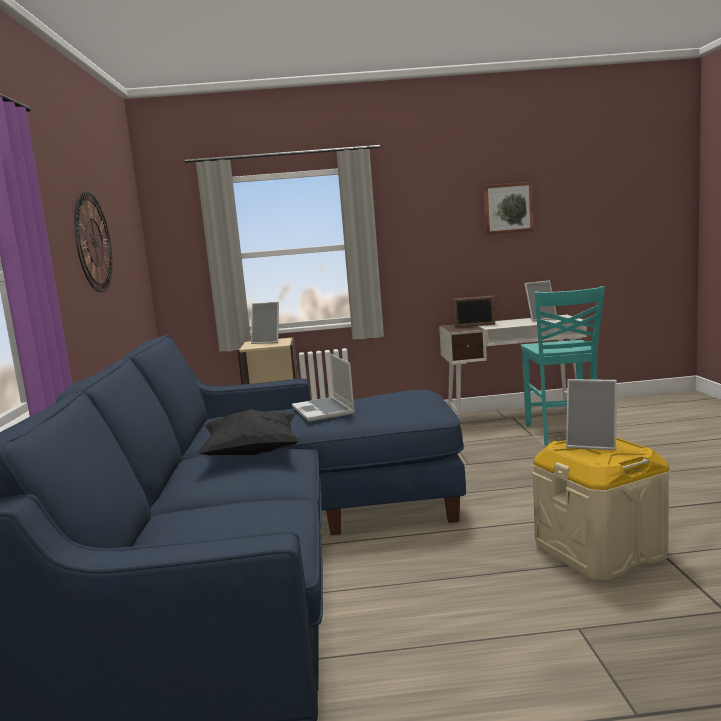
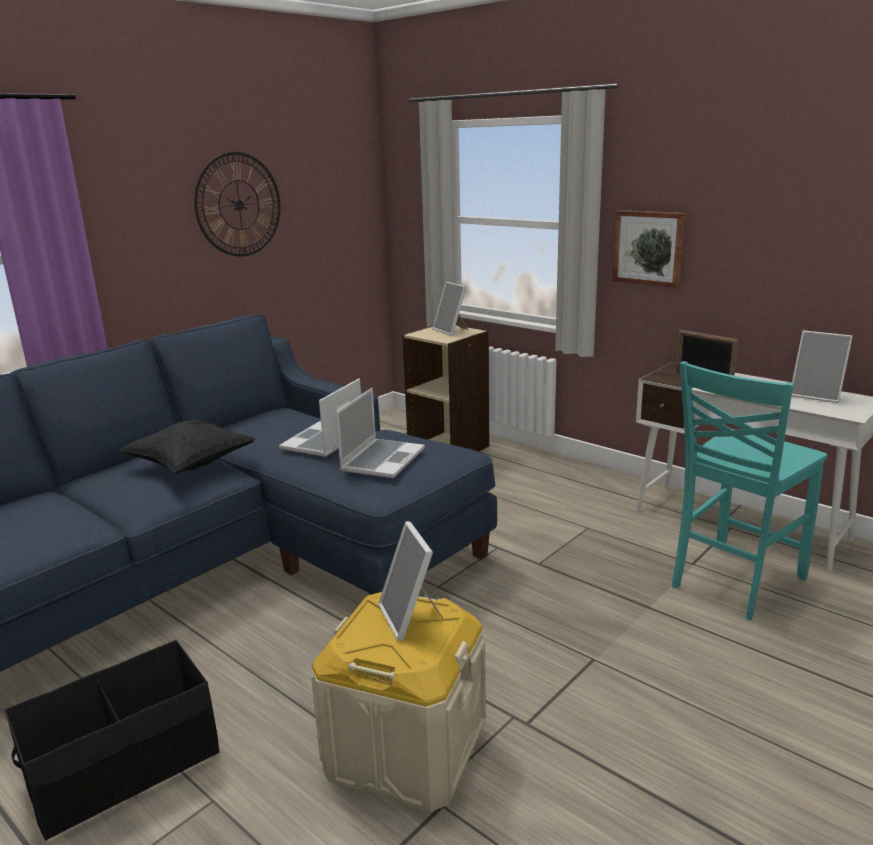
camera: 45 degrees right, 10 degrees up
(394, 403) = (382, 459): none -> laptop
(496, 658) = (124, 768): none -> black storage box
(508, 208) = (815, 198): picture -> picture (649, 247)

